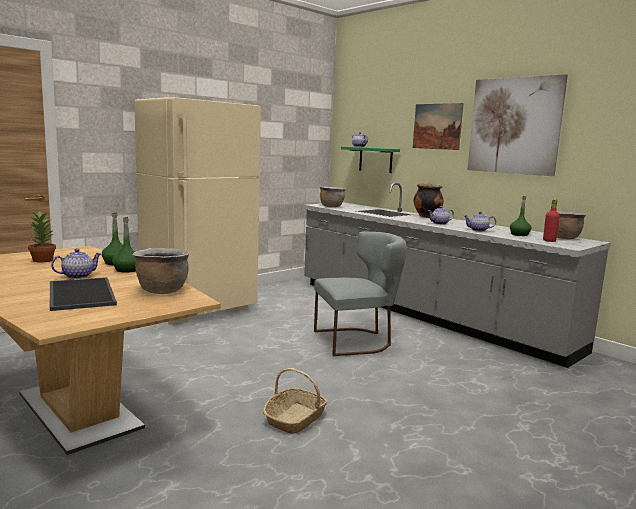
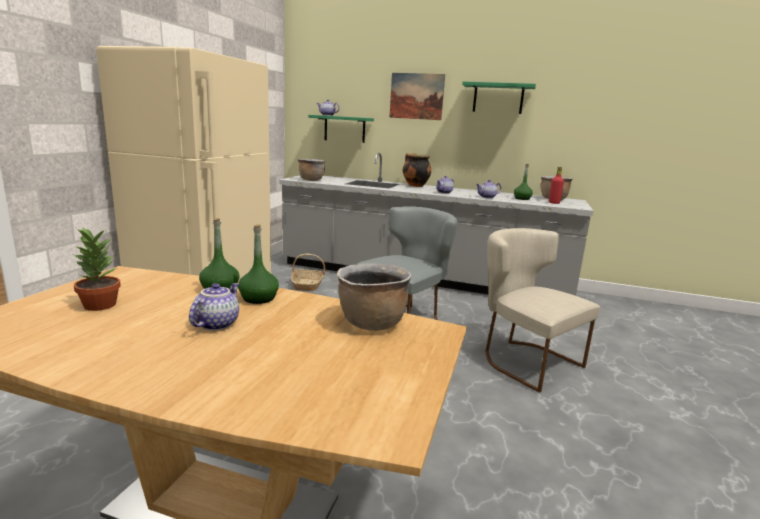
camera: 30 degrees left, 5 degrees up
(79, 294) = (286, 356): tray -> none
(295, 419) = (463, 424): basket -> basket (307, 285)
(427, 395) = (524, 360): none -> beige chair
(514, 126) = (498, 98): picture -> green shelf

